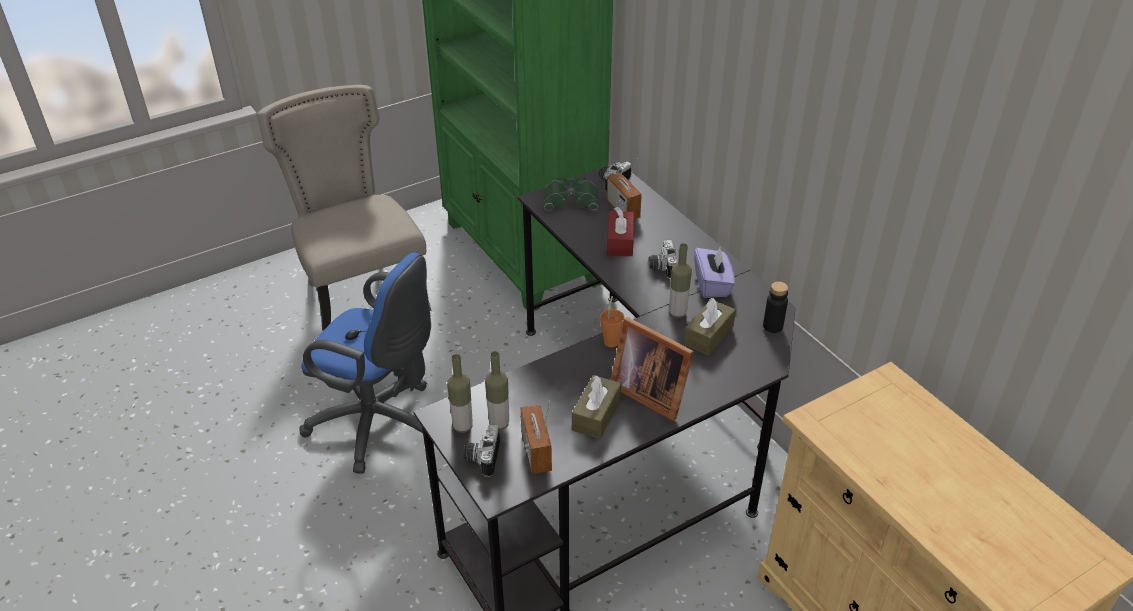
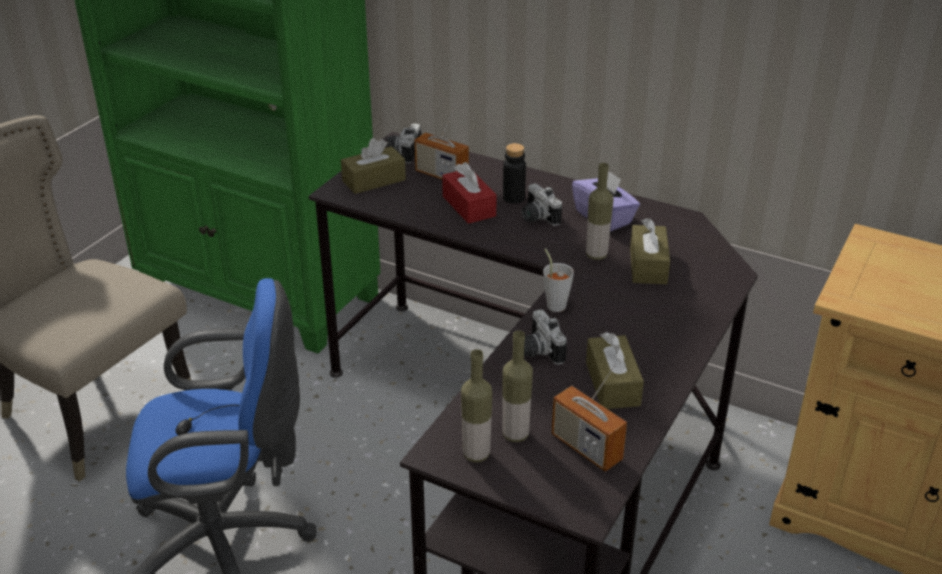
camera: 30 degrees left, 5 degrees down
(481, 457) = (530, 479): camera -> camera (538, 350)
(571, 198) = (374, 180): green binoculars -> brown tissue box
(612, 339) = (554, 303): orange cup -> grey cup
(649, 391) = (643, 339): picture frame -> none
(772, 326) = (699, 236): black bottle -> black bottle (513, 198)

